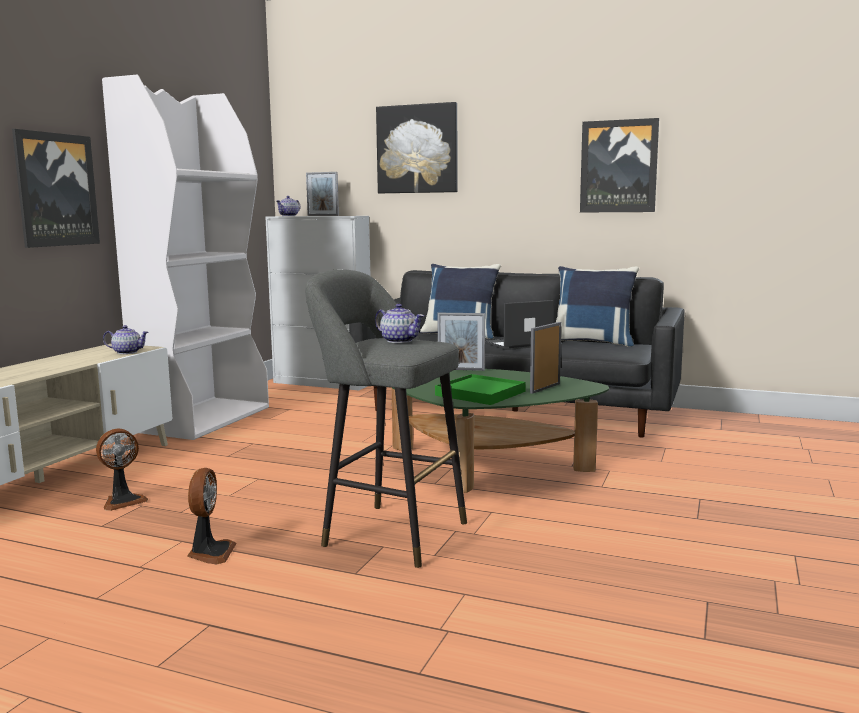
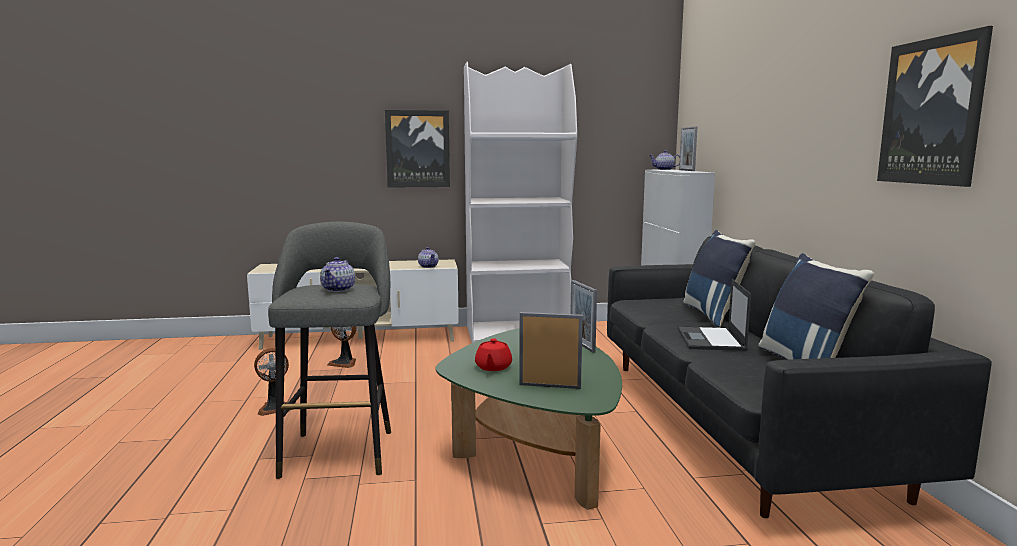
camera: 60 degrees right, 0 degrees up
(417, 149) = (755, 99): picture -> none
(480, 393) = (493, 367): green tray -> red teapot
(517, 344) = (711, 339): laptop -> laptop turned 120 degrees counterclockwise

